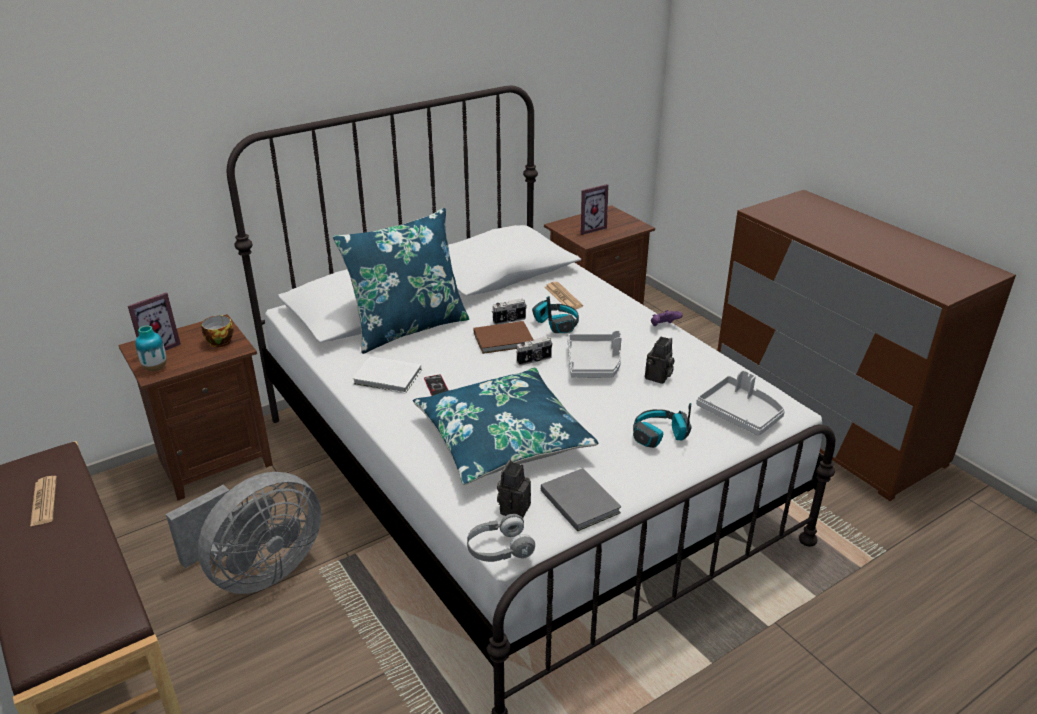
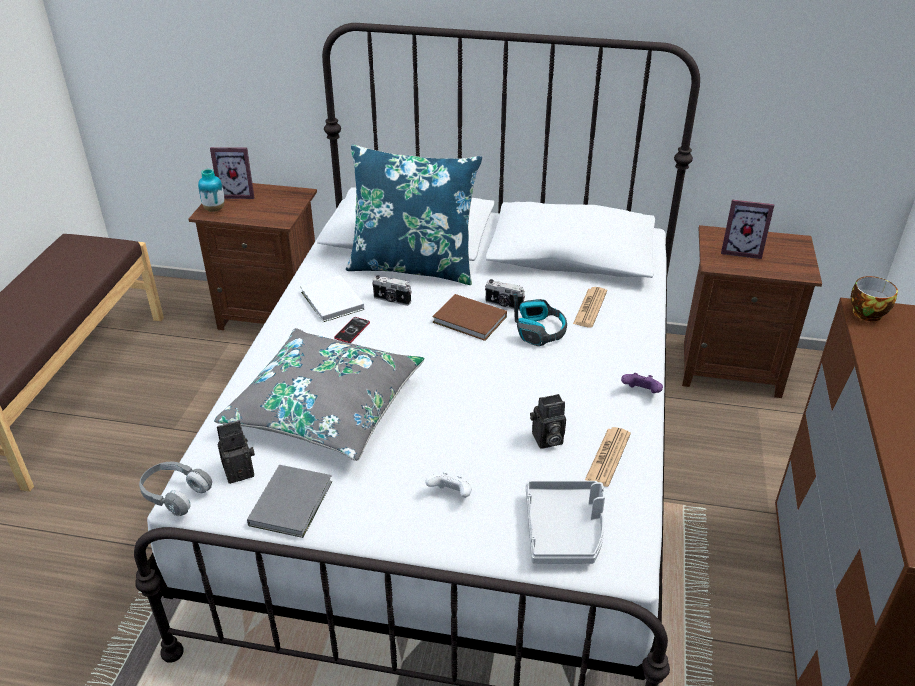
camera: 45 degrees right, 5 degrees up
(44, 501) = (68, 274): newspaper -> newspaper (608, 457)
(219, 341) = (278, 208): cup -> cup (865, 311)
(258, 572) = (193, 415): grey fan -> none
(502, 439) = (325, 407): blue pillow -> grey pillow
(534, 360) = (464, 354): camera -> camera (391, 300)
(594, 364) = (509, 389): grey tray -> none
(659, 436) = (451, 495): headphones -> white game controller

